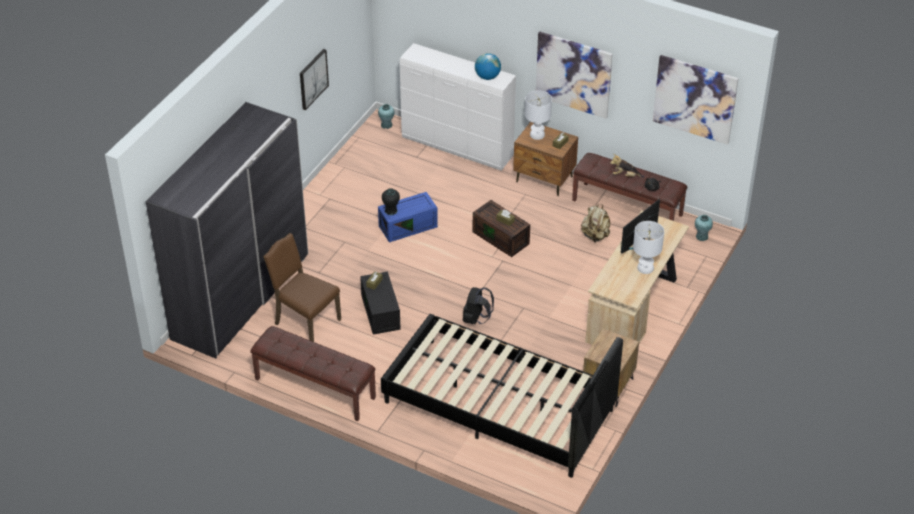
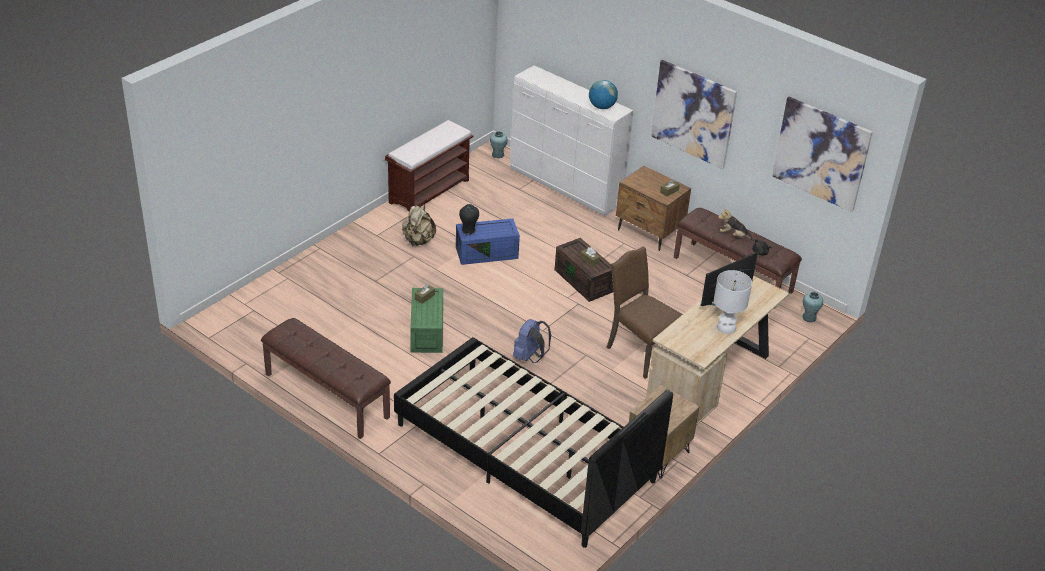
camera: 10 degrees right, 5 degrees down
(240, 296) = (283, 289): grey wardrobe -> none
(305, 322) = (342, 327): brown chair -> brown chair (640, 351)
(313, 79) = (412, 77): picture -> none
(336, 174) = (429, 191): none -> brown bench
(381, 313) = (428, 332): black storage box -> green storage box
(476, 319) = (530, 357): black backpack -> blue backpack
(537, 135) = (646, 179): white table lamp -> none
(595, 236) = (688, 296): beige backpack -> beige backpack (418, 241)

